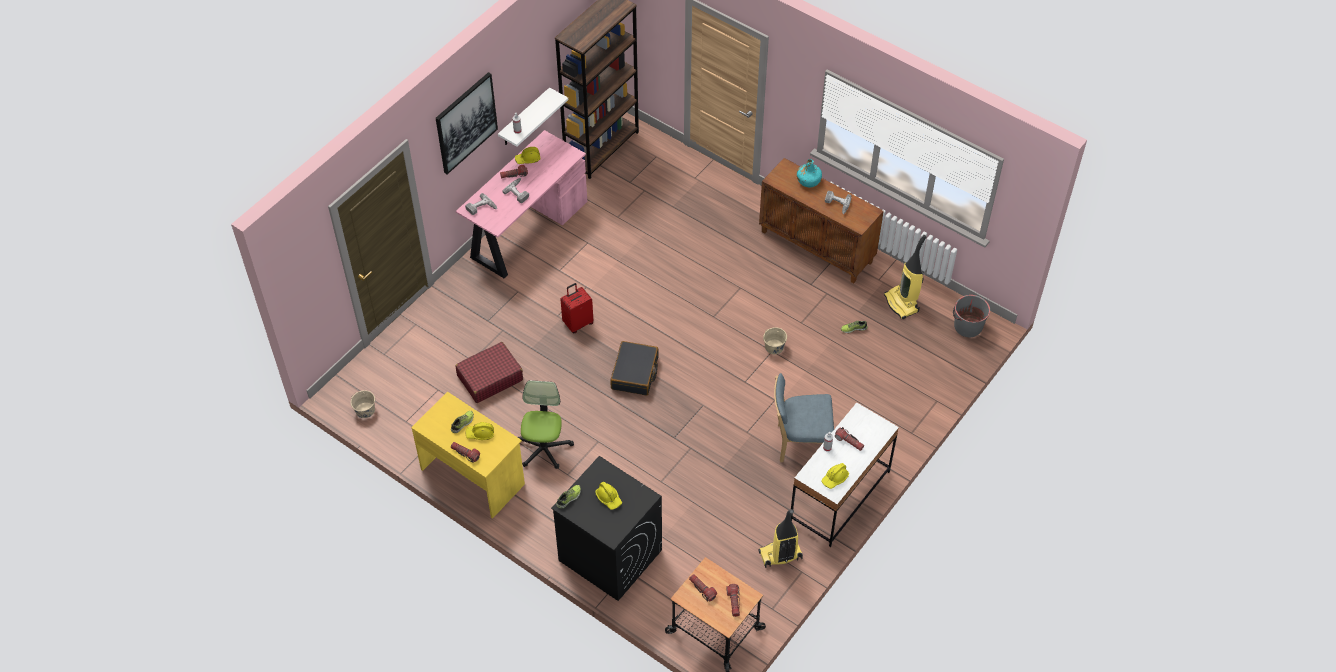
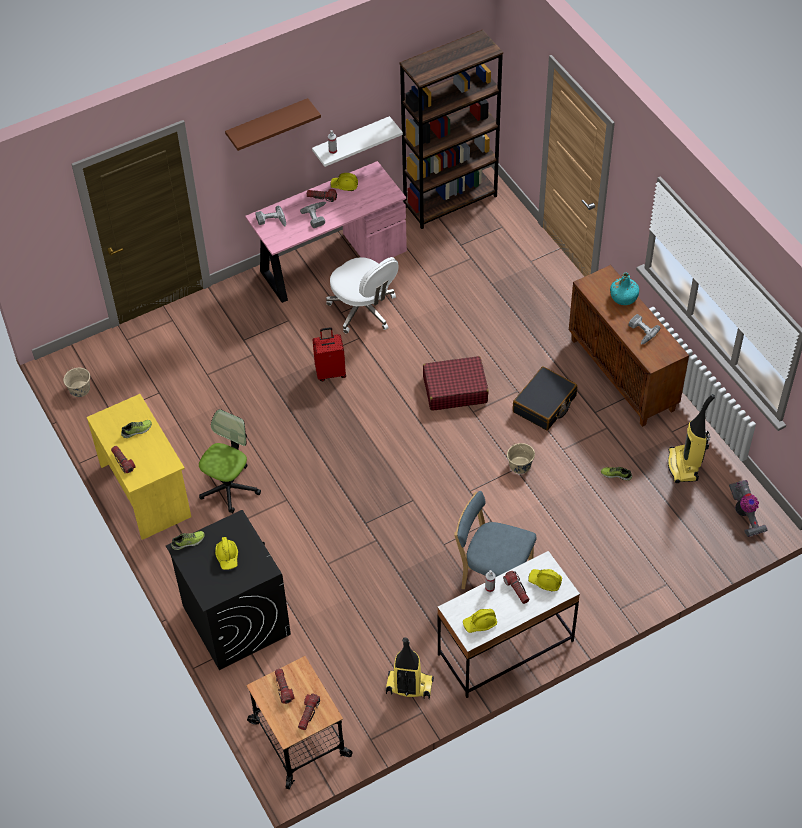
camera: 25 degrees right, 0 degrees up
(466, 122) = (267, 124): picture -> brown shelf
(480, 434) = (148, 447): yellow hard hat -> yellow hard hat (545, 581)
(489, 378) = (214, 398): red suitcase -> red suitcase (454, 389)
(577, 262) = (363, 309): none -> white office chair
(635, 373) = (360, 443): black suitcase -> black suitcase (544, 404)
(967, 326) = (745, 515): grey bucket -> vacuum cleaner

